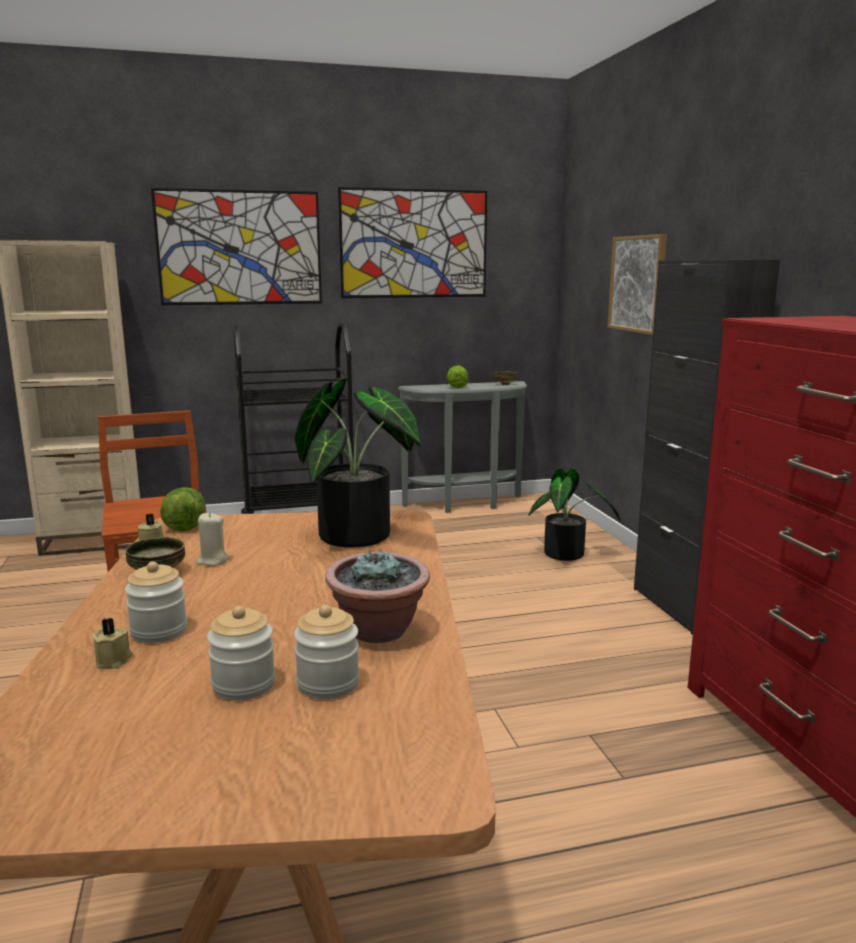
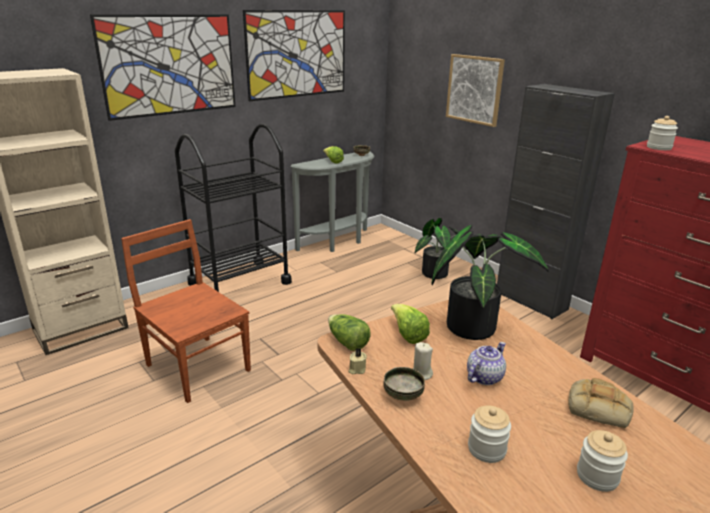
camera: 25 degrees left, 10 degrees up
(114, 660) = (501, 484): beige candle -> none
(264, 530) = (408, 335): none -> lettuce
(283, 576) = (484, 377): none -> teapot
(328, 683) = (634, 459): jar -> jar (659, 147)
(379, 631) = (599, 407): potted plant -> bread

